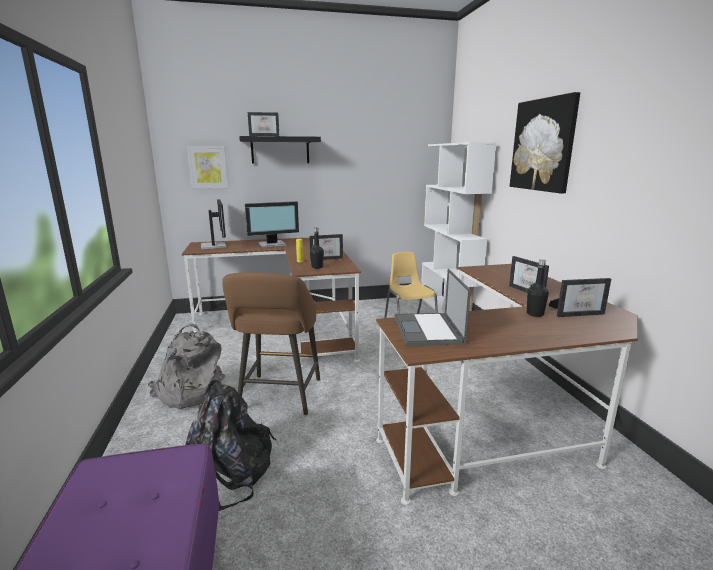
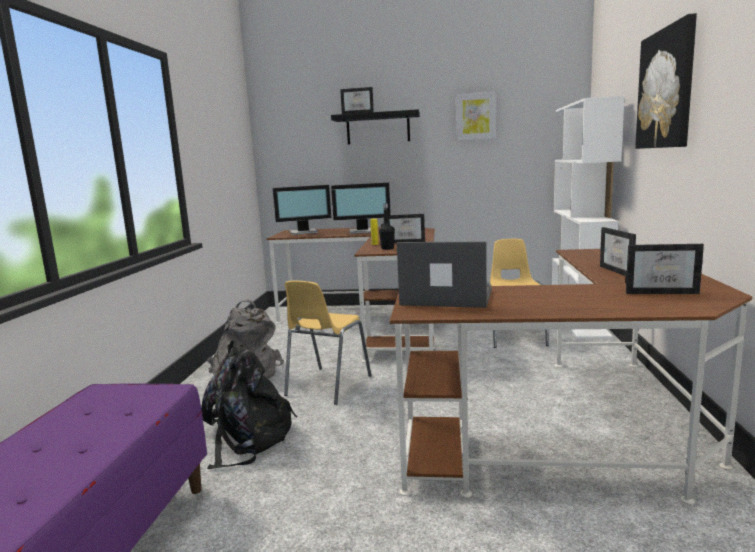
camera: 20 degrees right, 5 degrees down
(208, 167) = (303, 151): picture -> picture (475, 116)
(215, 245) = (304, 232): monitor -> monitor turned 75 degrees clockwise
(279, 397) = (327, 386): brown stool -> yellow chair
(428, 330) = (445, 298): laptop -> laptop turned 90 degrees clockwise
(535, 314) = (598, 290): black bottle -> none

